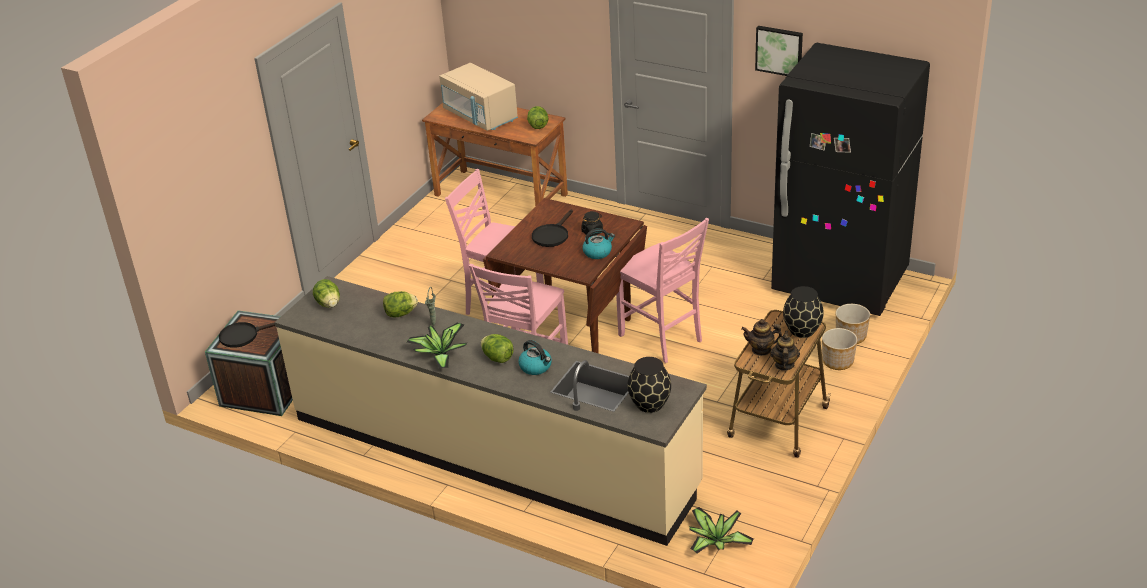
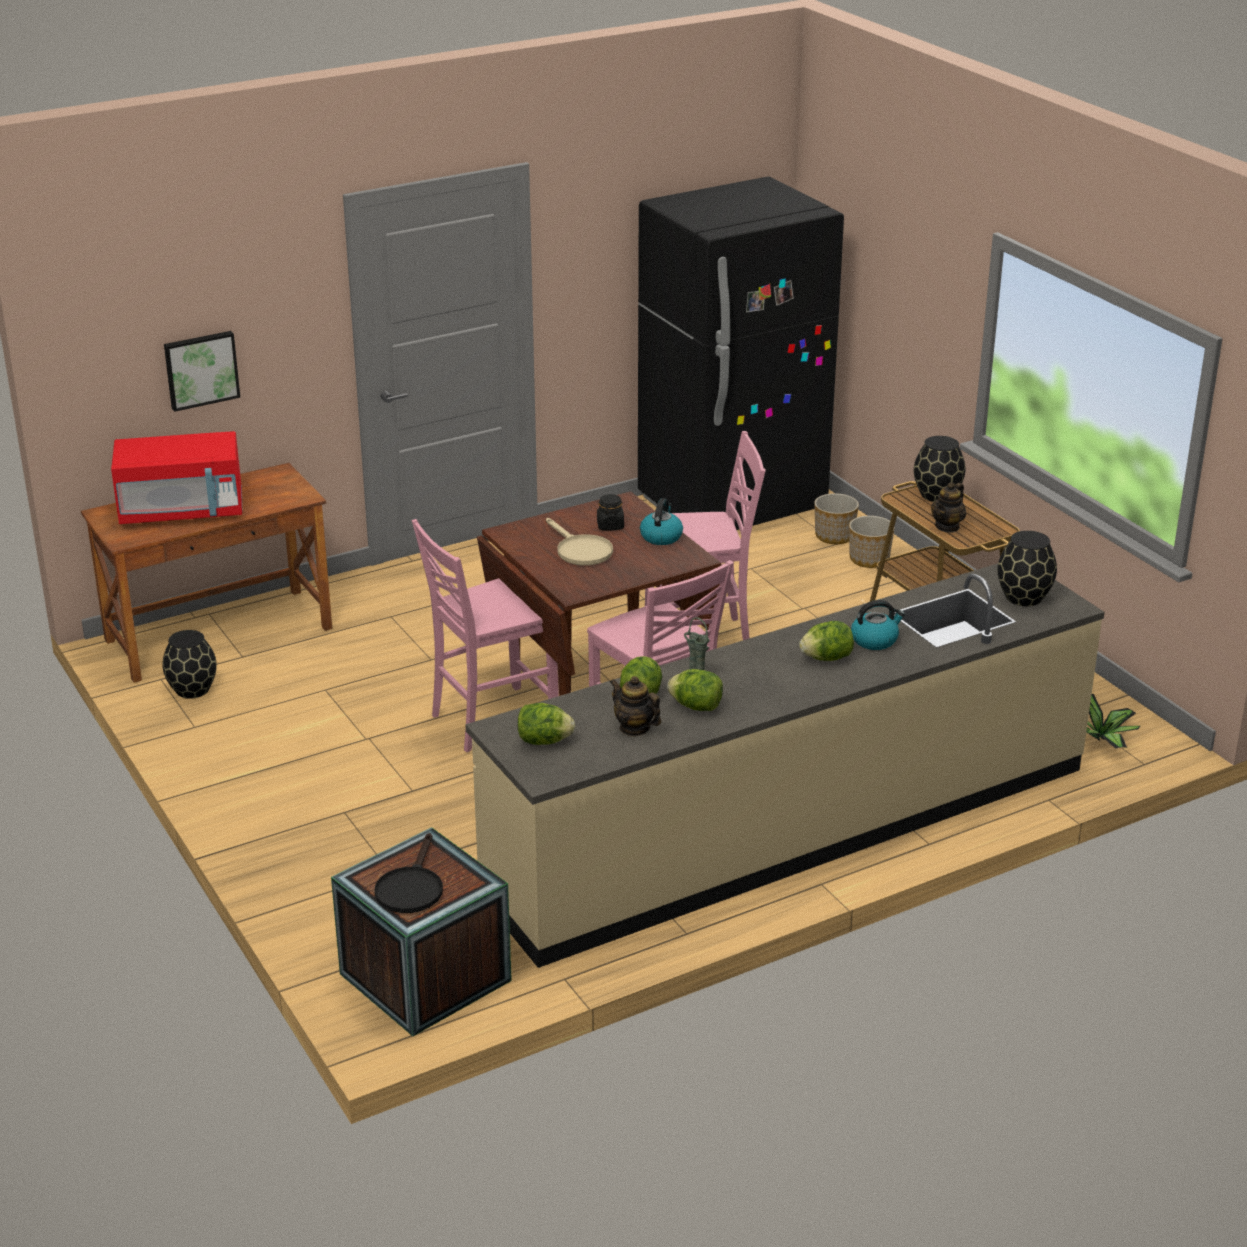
camera: 60 degrees left, 5 degrees down
(440, 354) = (772, 693): potted plant -> none
(444, 213) = (192, 689): none -> black vase
(480, 116) = (182, 511): beige microwave -> red microwave
(538, 126) = (279, 484): lettuce -> lettuce (696, 707)
(552, 235) = (580, 550): black frying pan -> beige frying pan
(779, 50) = (593, 230): picture -> picture (201, 369)
(784, 365) = (990, 524): teapot -> teapot (634, 728)

